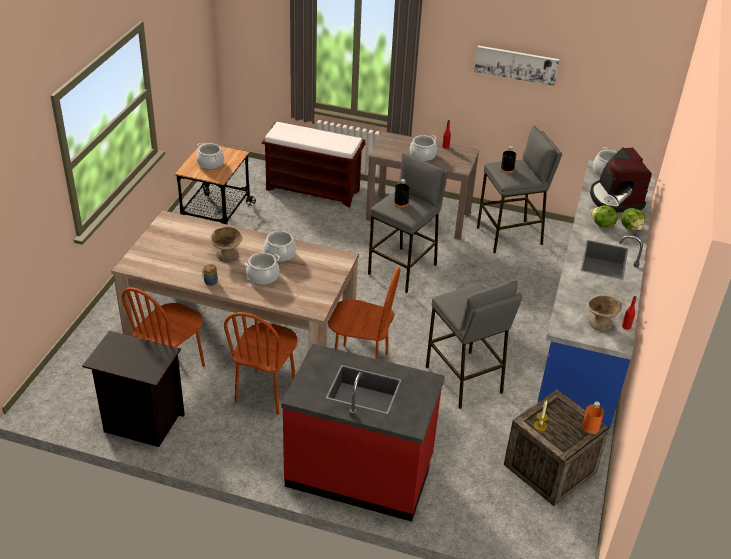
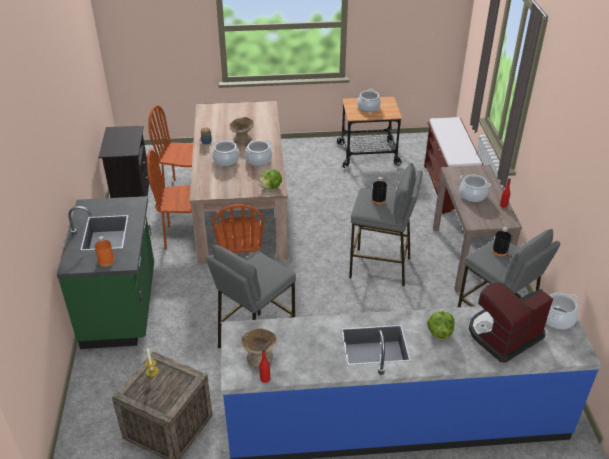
camera: 70 degrees right, 0 degrees up
(359, 472) = (121, 307): red counter -> green counter
(516, 64) = (575, 157): picture -> none
(590, 427) = (163, 408): orange bottle -> orange bottle (106, 261)
(631, 228) = (454, 358): lettuce -> lettuce (271, 187)

